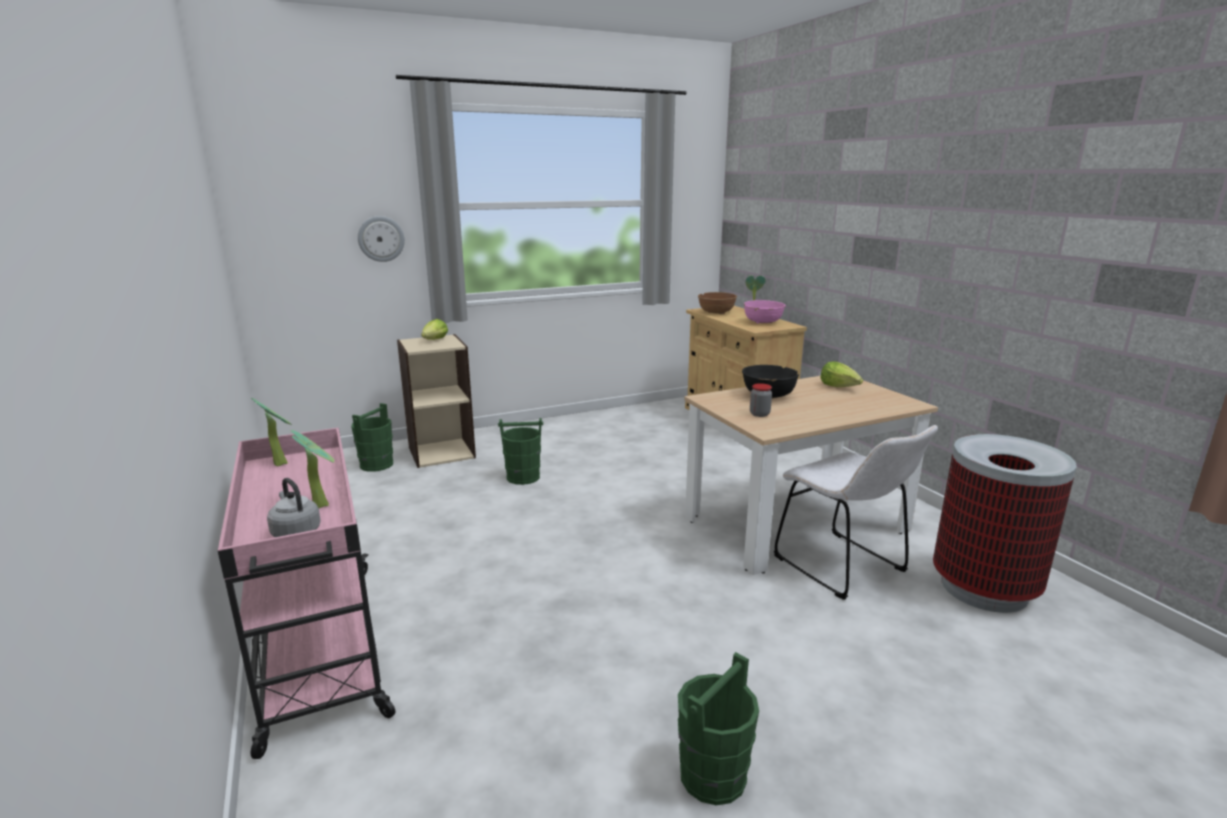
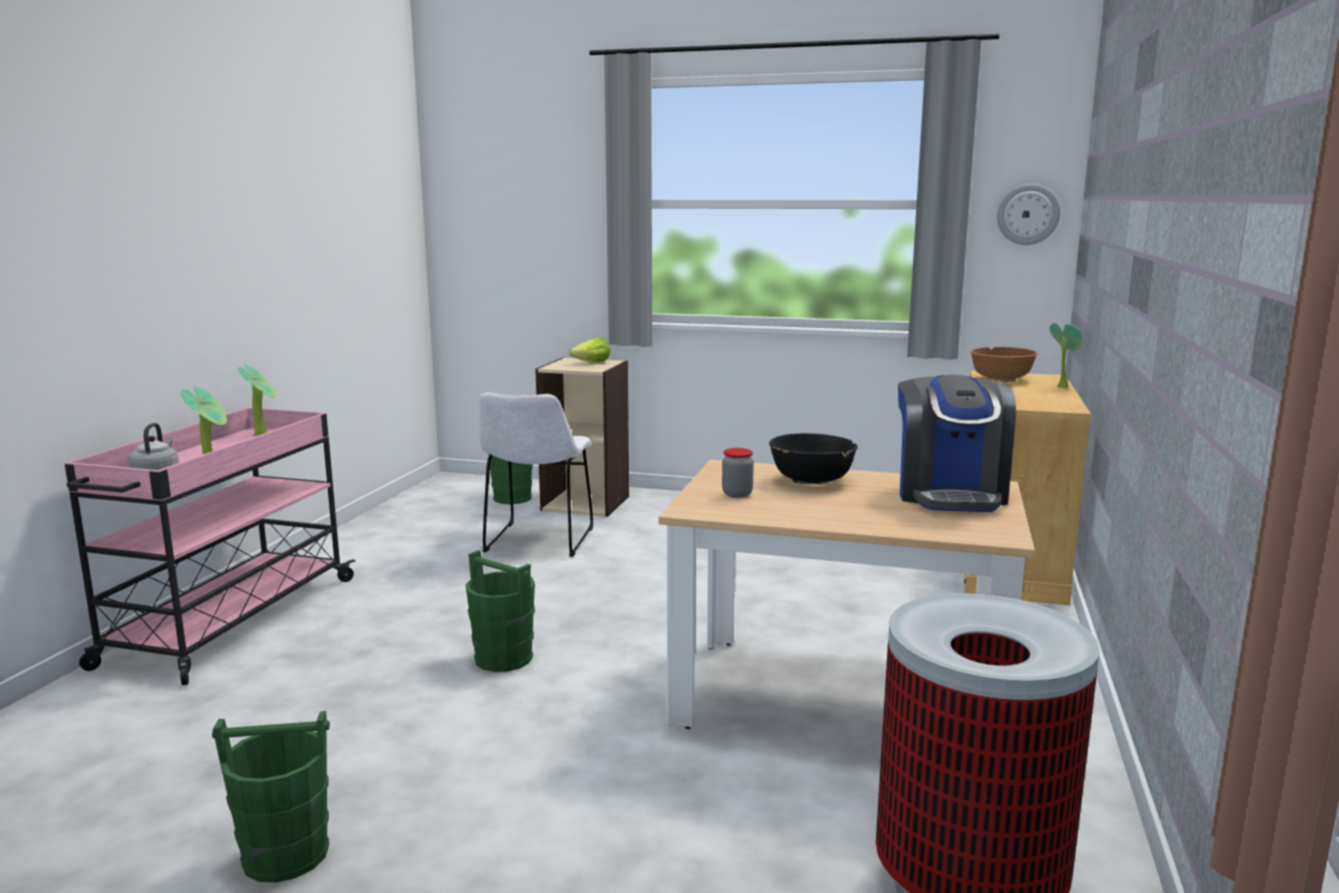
camera: 40 degrees right, 5 degrees down
(381, 239) = (569, 239): wall clock -> wall clock (1028, 214)
(523, 477) = (618, 547): green bucket -> green bucket (503, 658)
(763, 322) = (1033, 399): pink bowl -> none
(839, 387) = (950, 494): lettuce -> coffee machine
(844, 567) = (802, 768): white chair -> white chair (538, 542)

